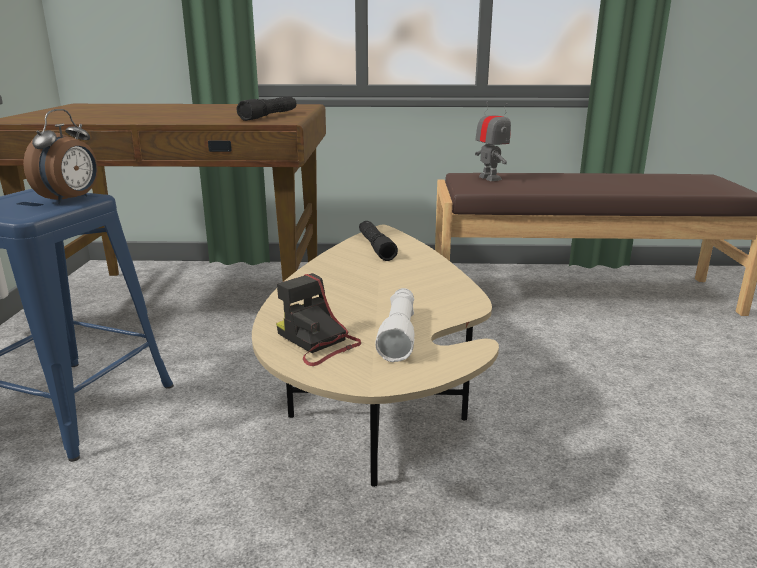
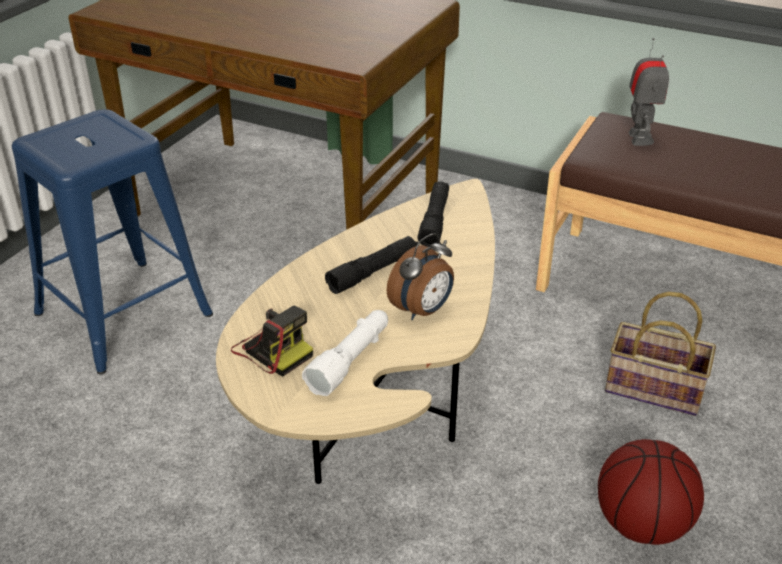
camera: 25 degrees right, 15 degrees up
(71, 200) = (118, 142): alarm clock -> alarm clock (423, 311)
(269, 116) = (356, 40): black flashlight -> black flashlight (374, 272)
(317, 342) = (272, 349): camera -> camera turned 150 degrees clockwise
(575, 349) = (651, 389): none -> basket
(659, 432) = (642, 524): none -> basketball

